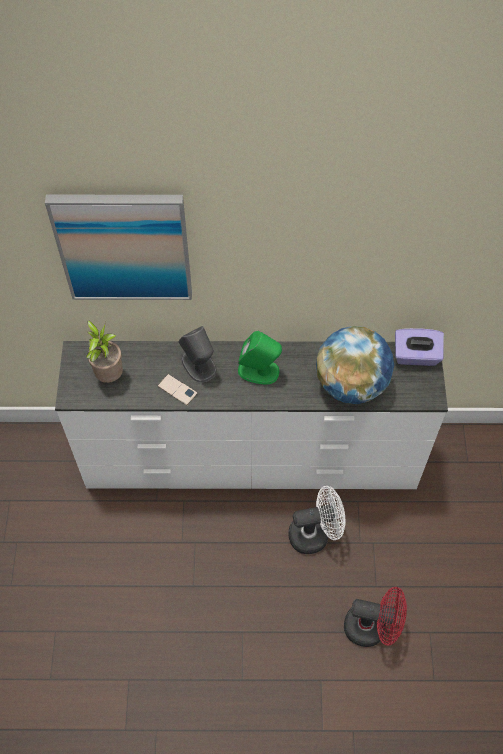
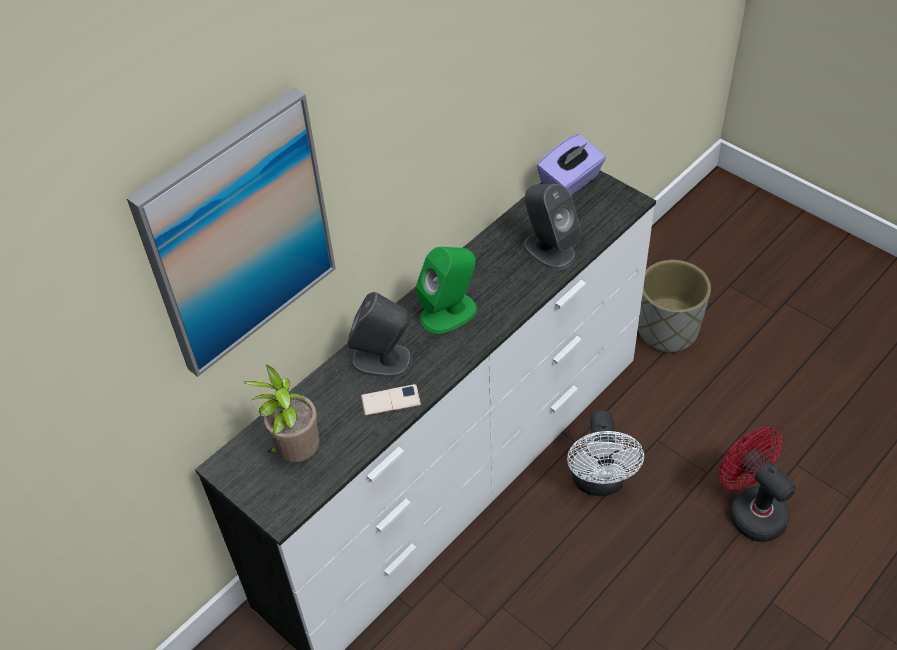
camera: 45 degrees left, 10 degrees down
(315, 534) = (599, 482): white fan -> white fan turned 150 degrees clockwise
(351, 384) = (548, 250): globe -> grey speaker
(372, 627) = (750, 510): red fan -> red fan turned 90 degrees counterclockwise
(458, 491) = (667, 330): none -> grey planter

